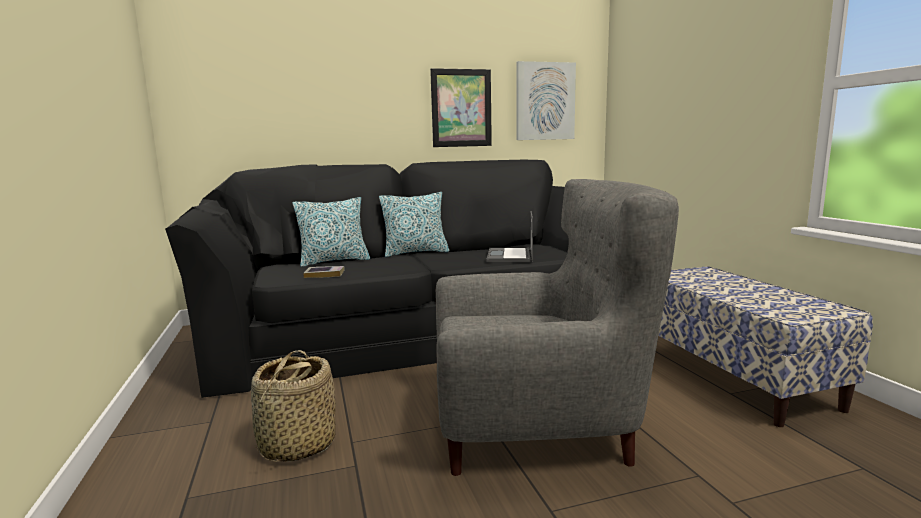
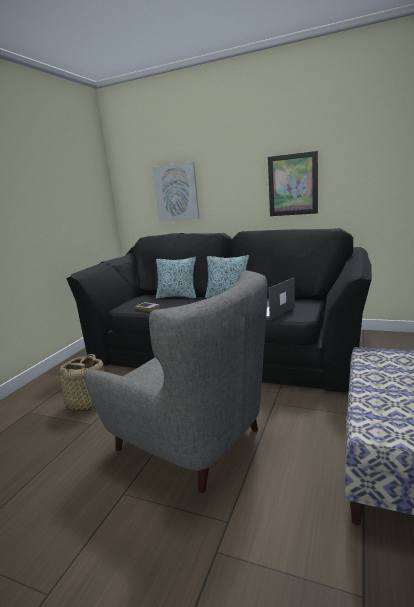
camera: 40 degrees right, 5 degrees up
(545, 101) = (371, 172): picture -> picture (176, 192)

